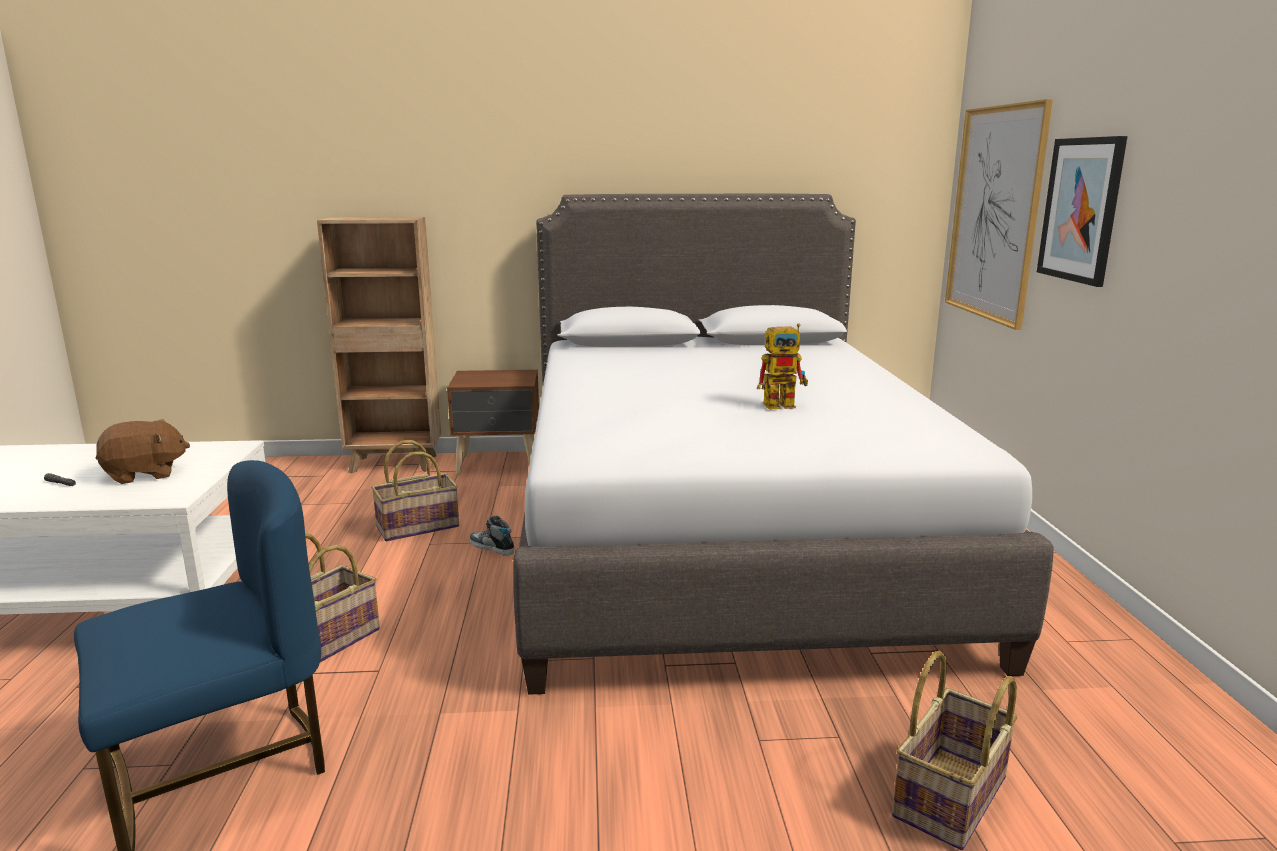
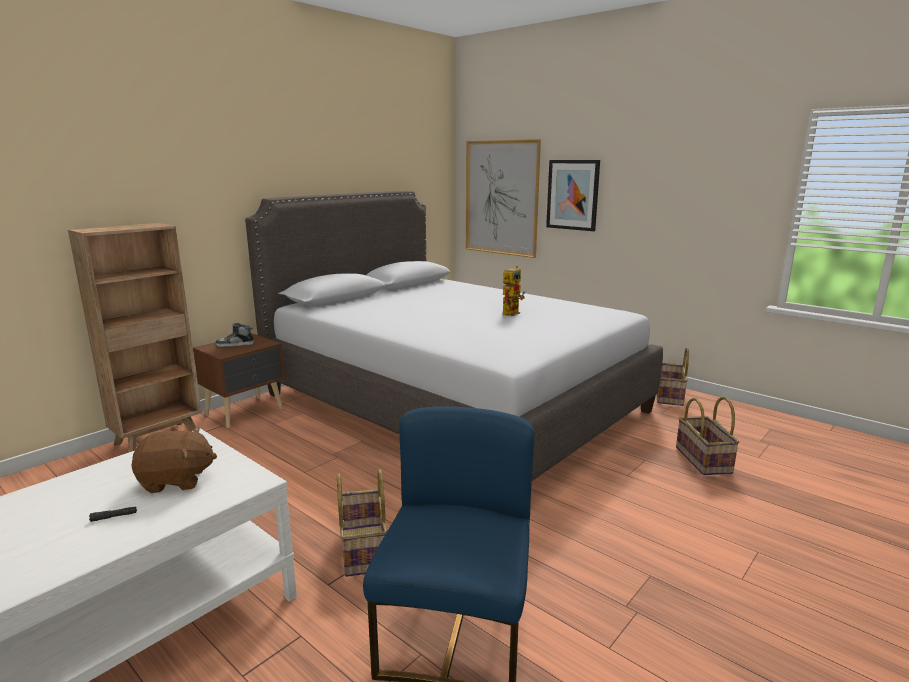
camera: 45 degrees left, 0 degrees up
(145, 474) = (176, 480): brown plush toy -> brown plush toy turned 60 degrees clockwise
(418, 526) = (272, 466): basket -> basket (668, 396)
(492, 547) = (348, 457): shoe -> shoe (235, 344)

